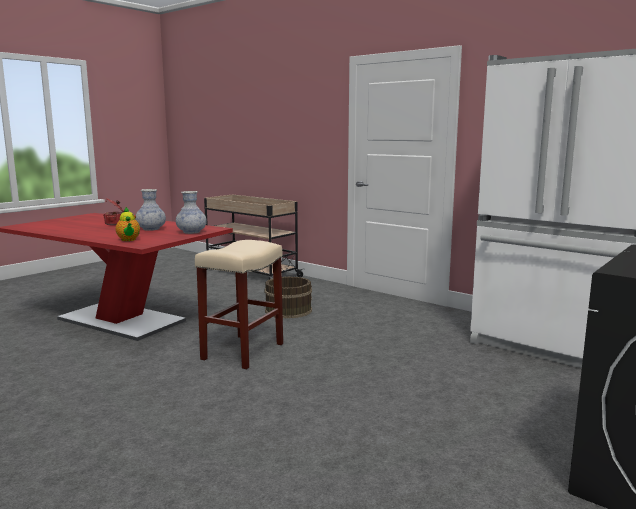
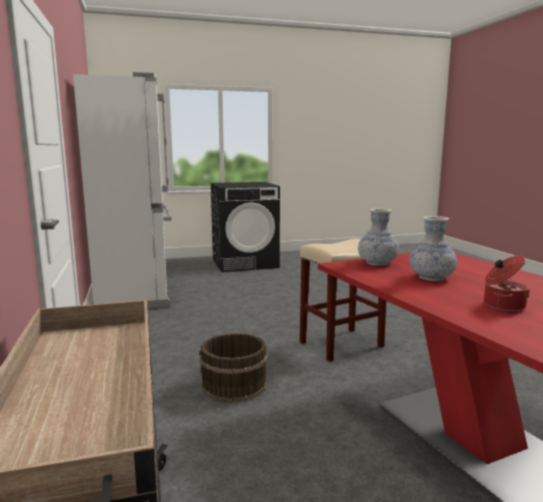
camera: 145 degrees left, 0 degrees up
(128, 240) = (459, 261): teapot -> none

